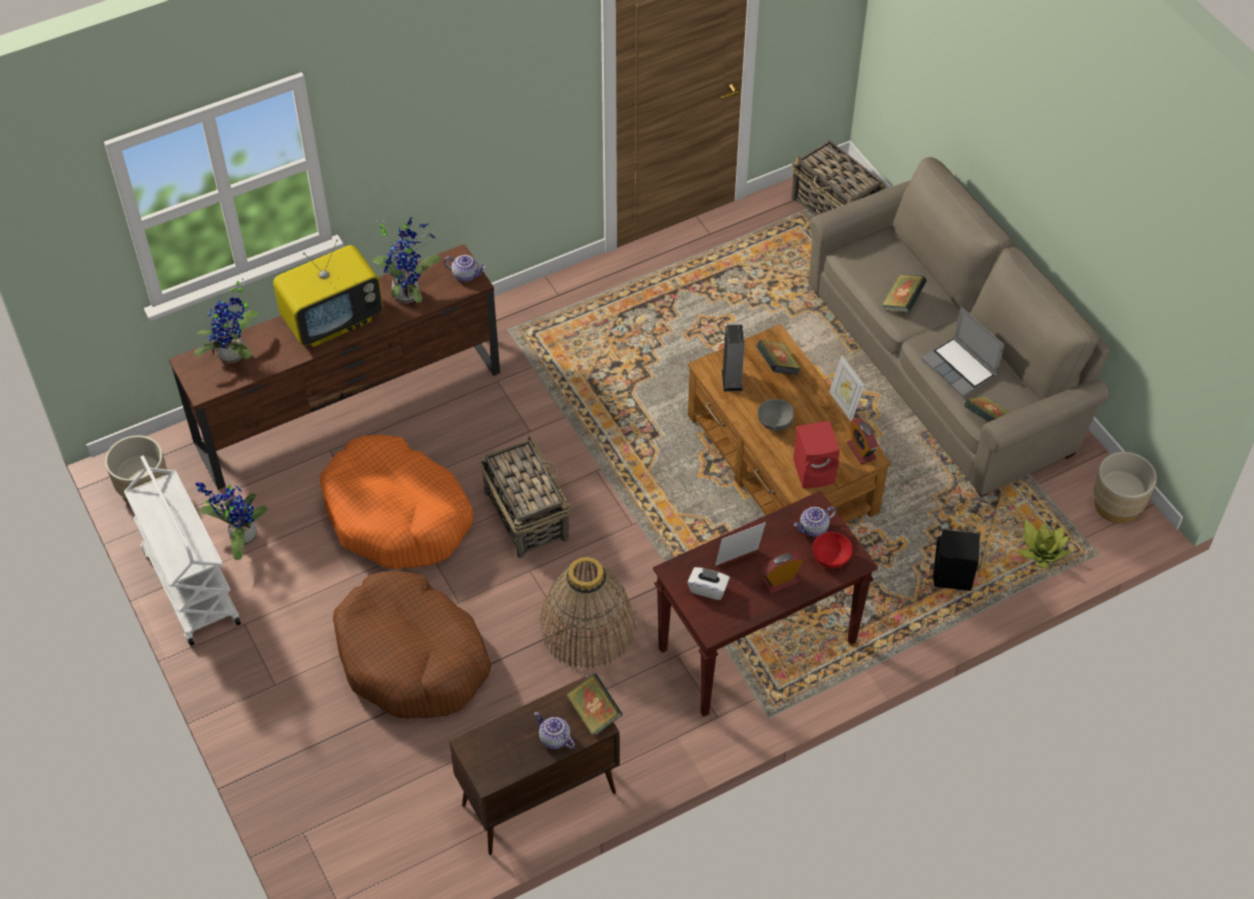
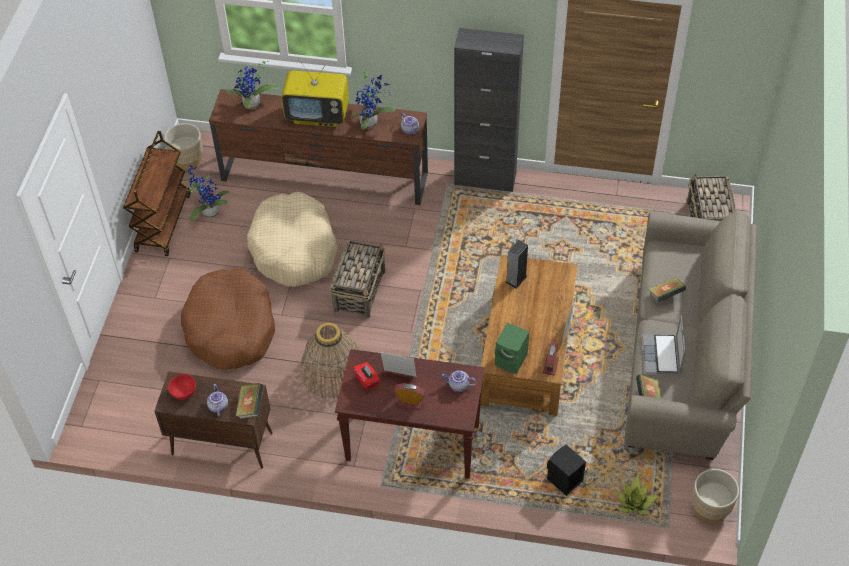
camera: 40 degrees right, 0 degrees up
(190, 586) = (163, 222): white cart -> brown cart
(397, 515) = (294, 249): orange dog bed -> beige dog bed
(546, 299) = (485, 178): none -> black cabinet
(708, 589) = (367, 380): white tissue box -> red tissue box
(774, 423) = (515, 318): grey bowl -> none
(777, 367) = (550, 287): book -> none
(815, 471) = (512, 360): red speaker -> green speaker
(831, 559) = (451, 409): red bowl -> red bowl (183, 393)

